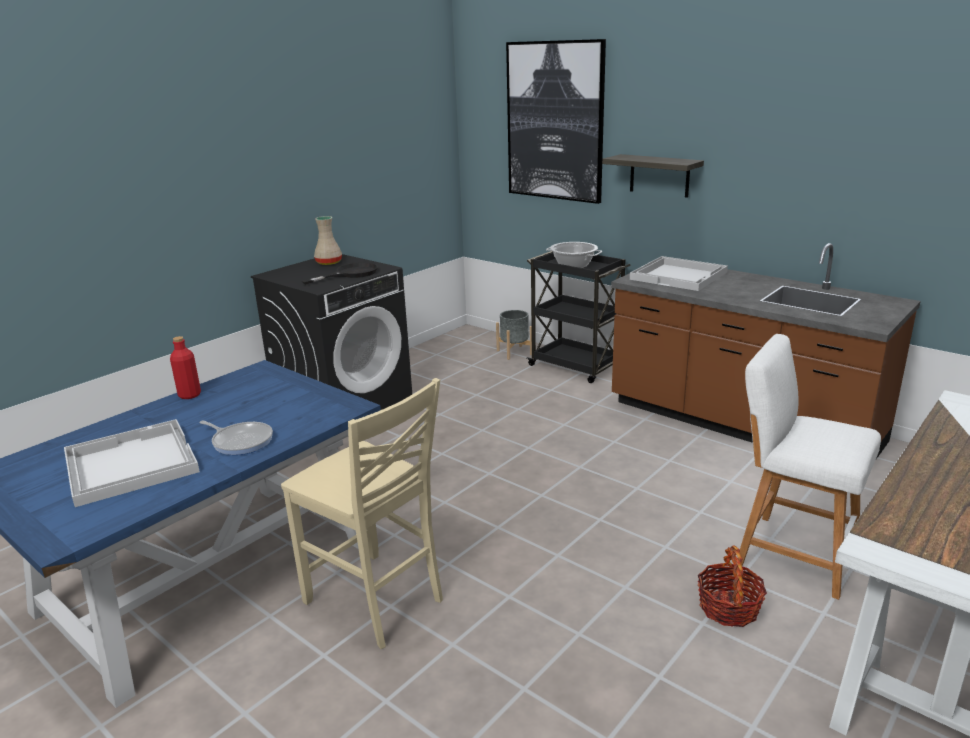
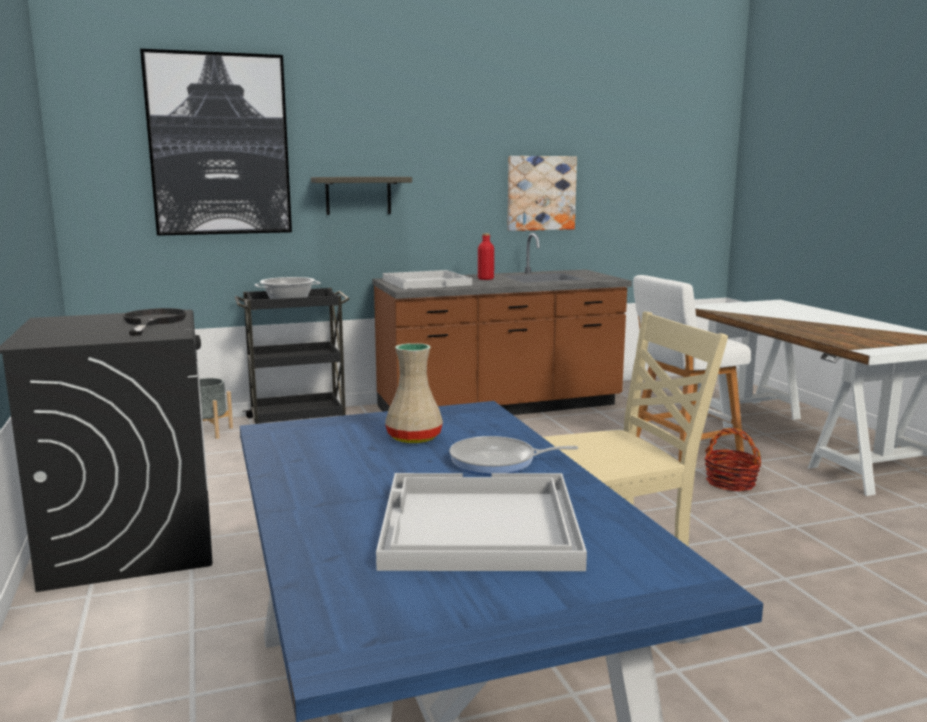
camera: 60 degrees left, 10 degrees down
(189, 395) = (282, 473): red bottle -> red bottle (485, 279)
(241, 441) = (498, 461): frying pan -> frying pan turned 150 degrees counterclockwise
(328, 263) = (70, 323): beige vase -> beige vase (414, 438)
(869, 194) = (541, 193): none -> picture

